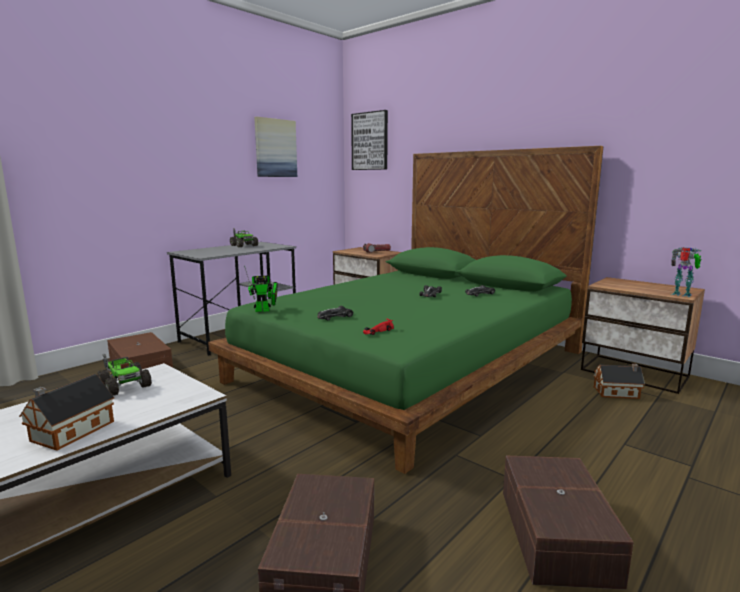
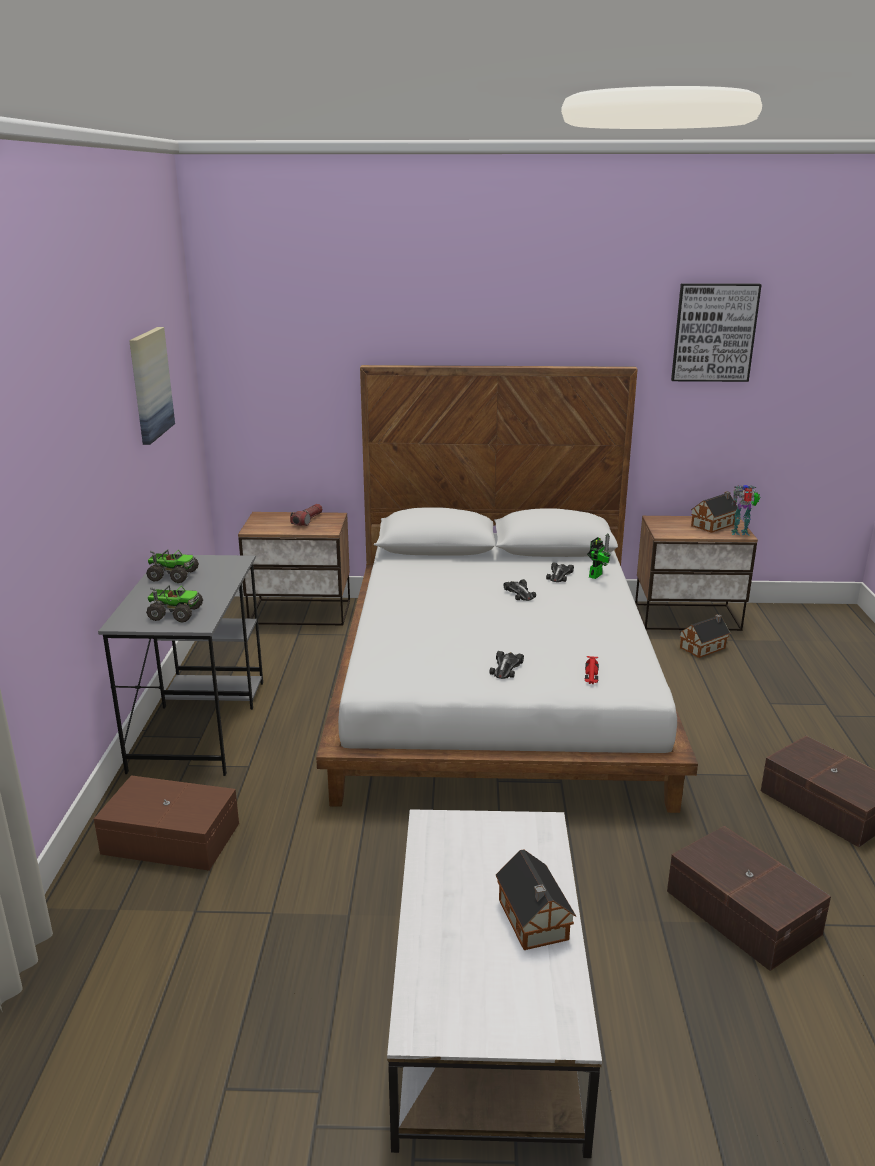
camera: 40 degrees left, 10 degrees up
(125, 386) = (448, 855): toy truck -> toy truck (175, 613)
(265, 310) = (411, 688): toy robot -> toy robot (596, 574)
(370, 141) = (257, 338): picture -> picture (714, 332)
(412, 366) = (498, 687): green bed -> white bed
(664, 288) = (714, 525): none -> toy house

